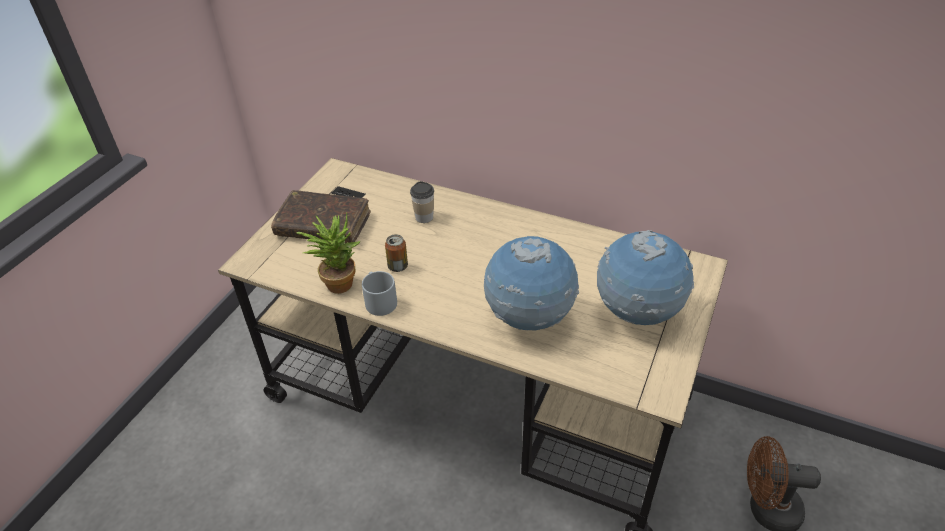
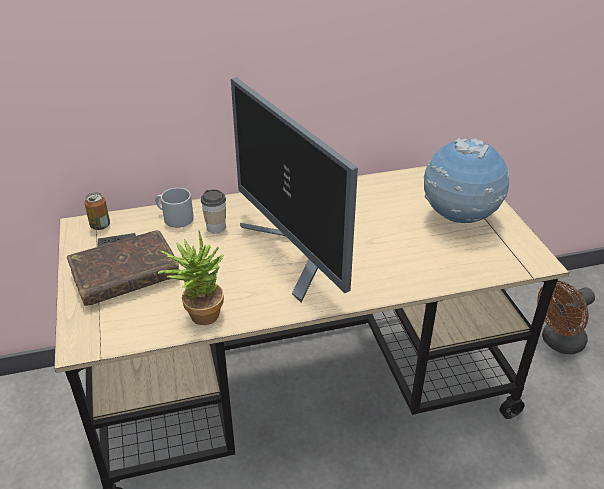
camera: 40 degrees left, 5 degrees down
(378, 300) = (257, 309): grey mug -> grey mug (174, 218)
(398, 266) = (240, 275): can -> can (100, 225)
(455, 271) = (295, 255): none -> monitor
(529, 319) = (393, 259): globe -> none

